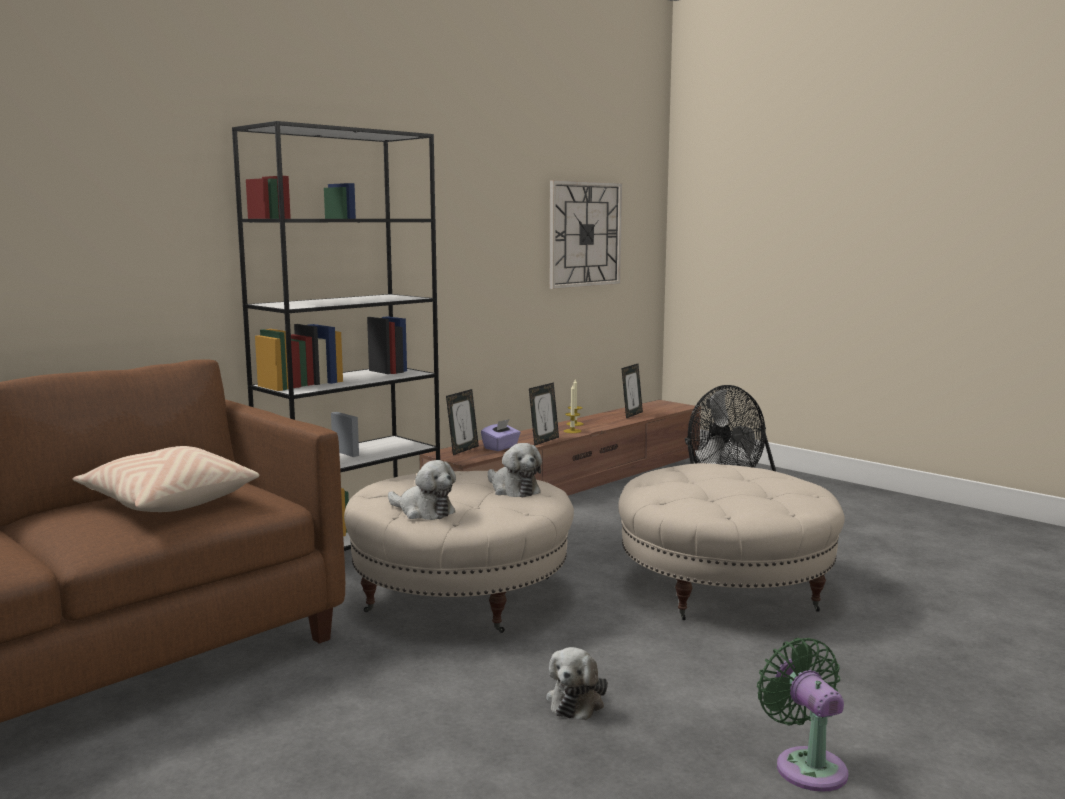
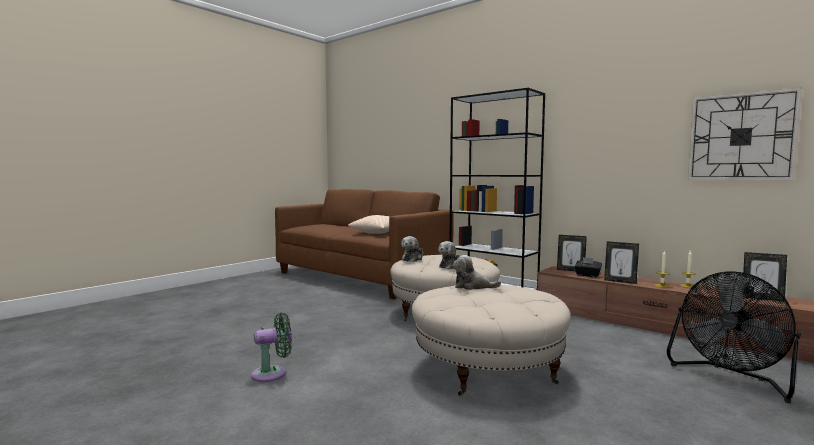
camera: 85 degrees right, 5 degrees down
(501, 447) = (587, 275): purple tissue box -> black tissue box
(577, 700) = (340, 334): plush toy -> plush toy (472, 286)

